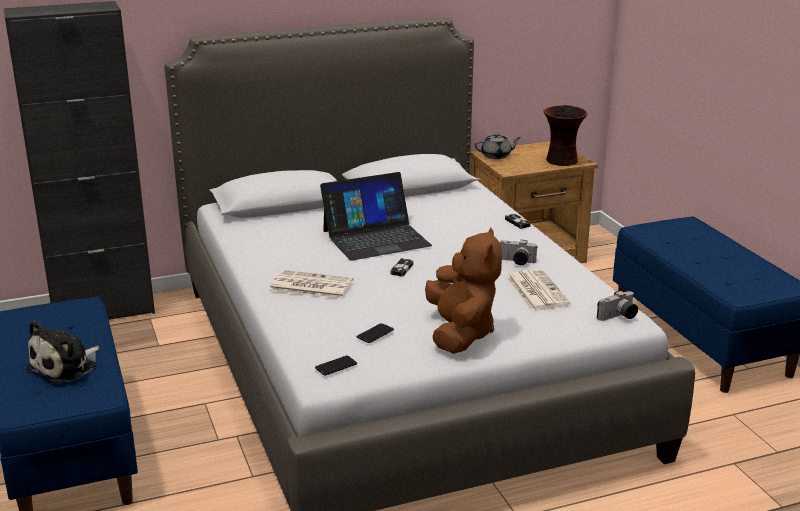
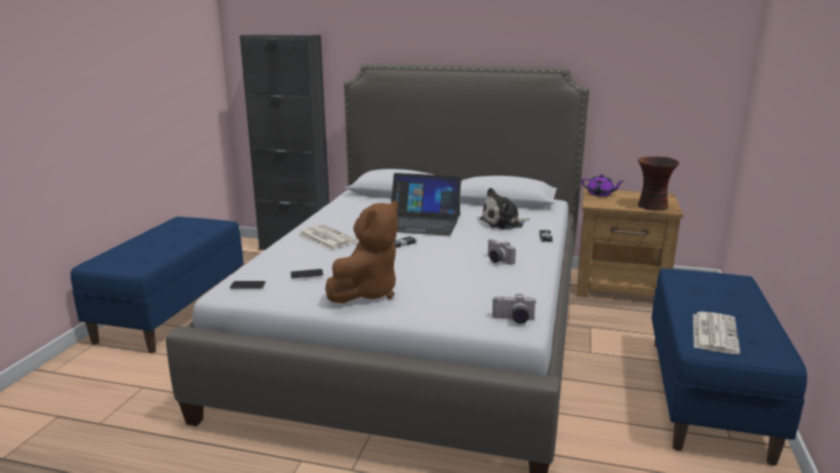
camera: 35 degrees right, 5 degrees down
(66, 366) = (155, 250): plush toy -> plush toy (504, 223)
(496, 156) = (600, 194): grey teapot -> purple teapot
(536, 291) = (477, 282): newspaper -> newspaper (714, 333)

